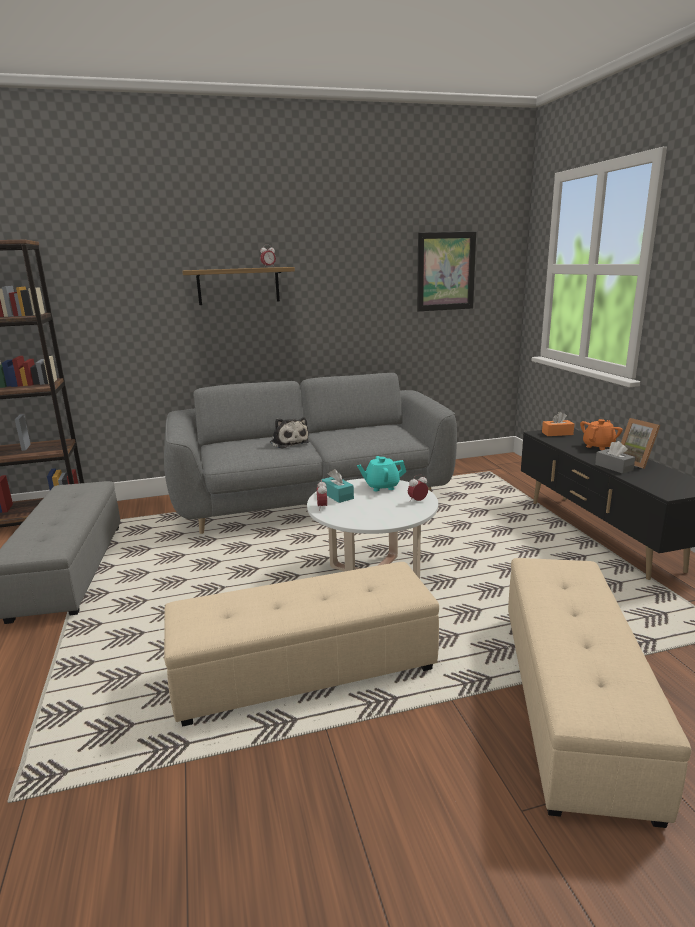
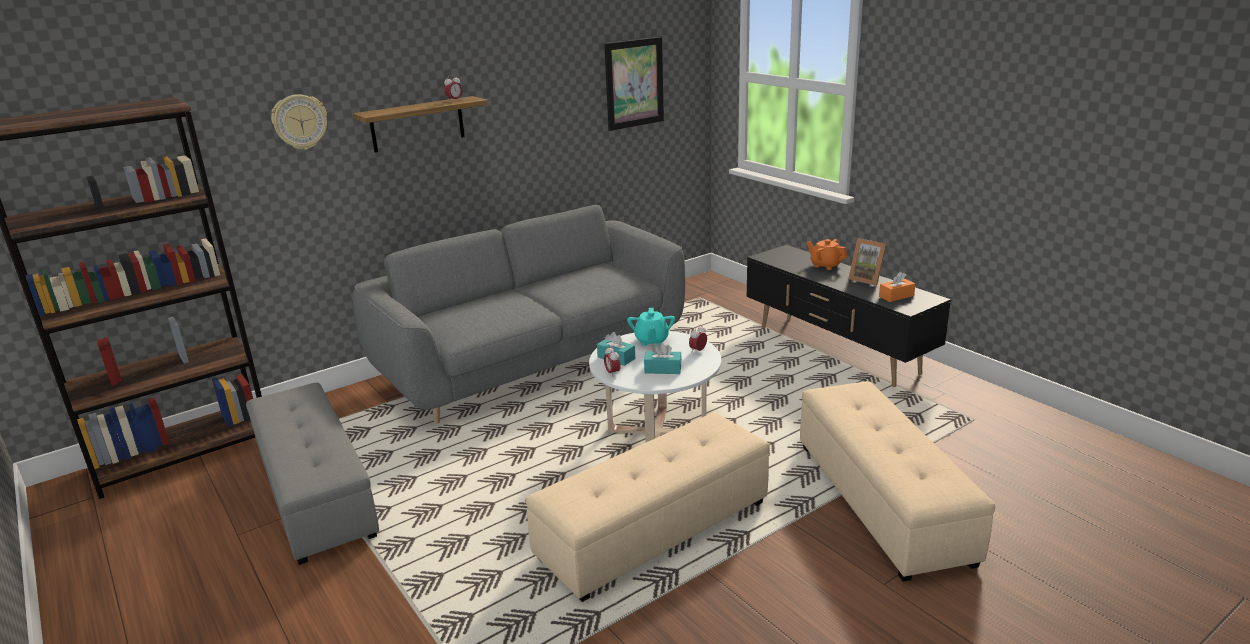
camera: 20 degrees left, 5 degrees up
(137, 272) = (300, 122): none -> wall clock
(288, 442) = (512, 303): plush toy -> none
(370, 511) = (663, 369): none -> turquoise tissue box
(381, 486) = (651, 341): turquoise teapot -> turquoise teapot turned 60 degrees counterclockwise
(557, 433) = (780, 255): orange tissue box -> orange tissue box (896, 296)
(598, 446) = (825, 265): orange teapot -> orange teapot turned 75 degrees counterclockwise
(613, 467) = (851, 287): grey tissue box -> none

